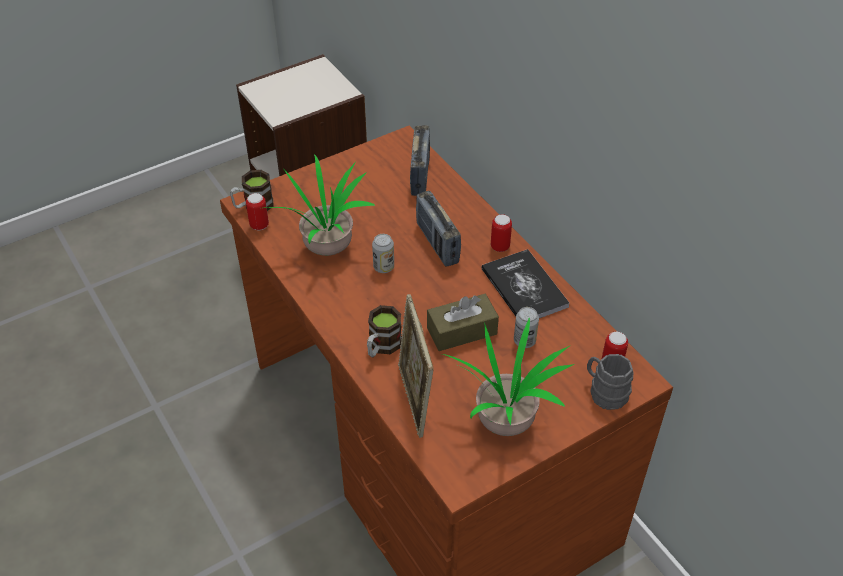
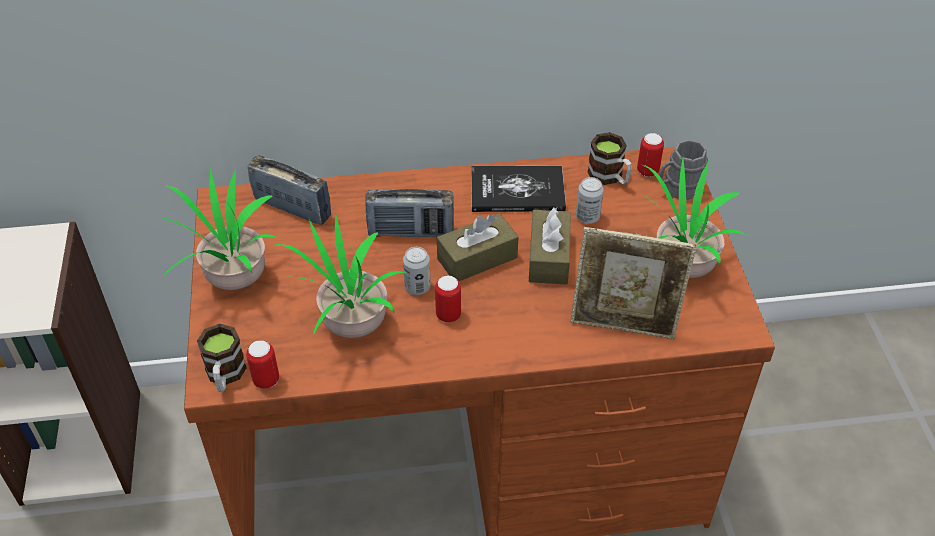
camera: 65 degrees left, 0 degrees up
(336, 175) = (232, 279): none -> potted plant
(382, 347) = (535, 328): mug -> mug (610, 177)
(433, 289) = (477, 258): none -> brown tissue box
(500, 247) = (448, 187): can -> can (448, 315)

